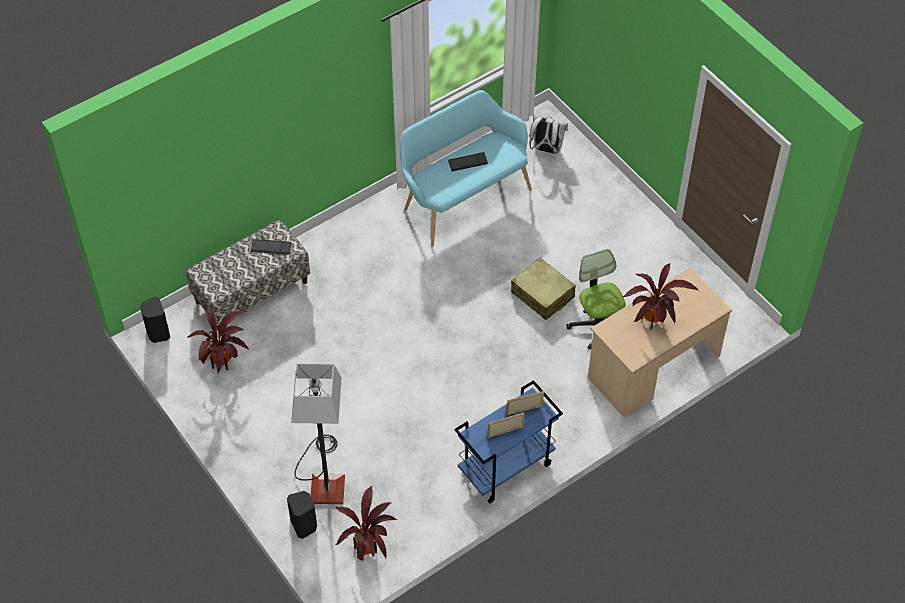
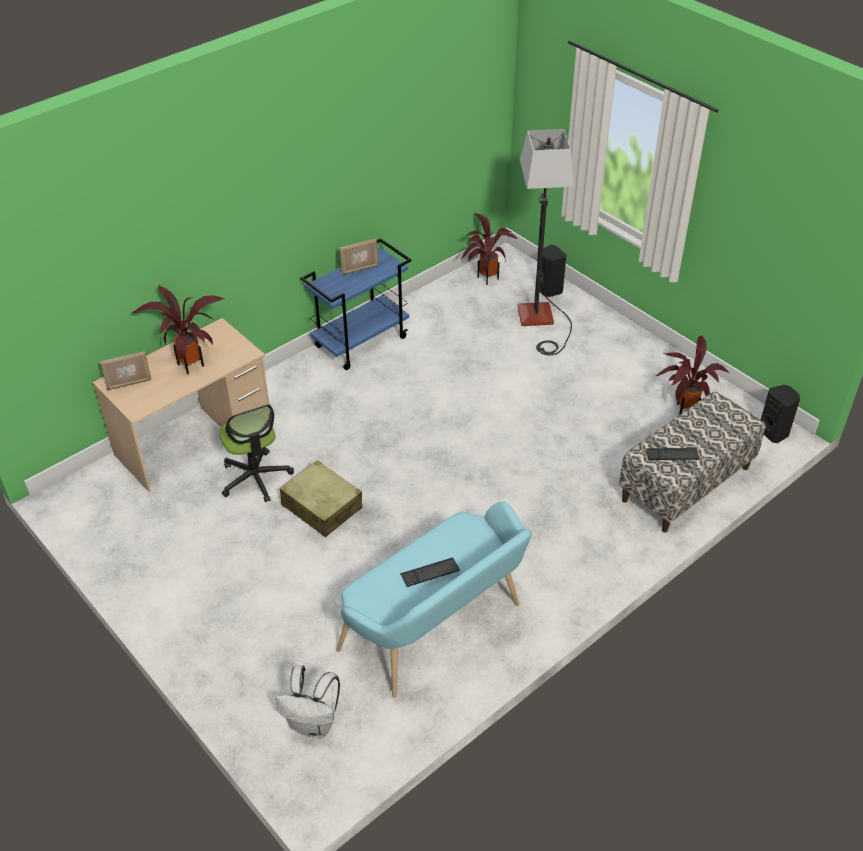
camera: 175 degrees right, 10 degrees down
(524, 411) = (340, 286): picture frame -> picture frame (129, 384)

